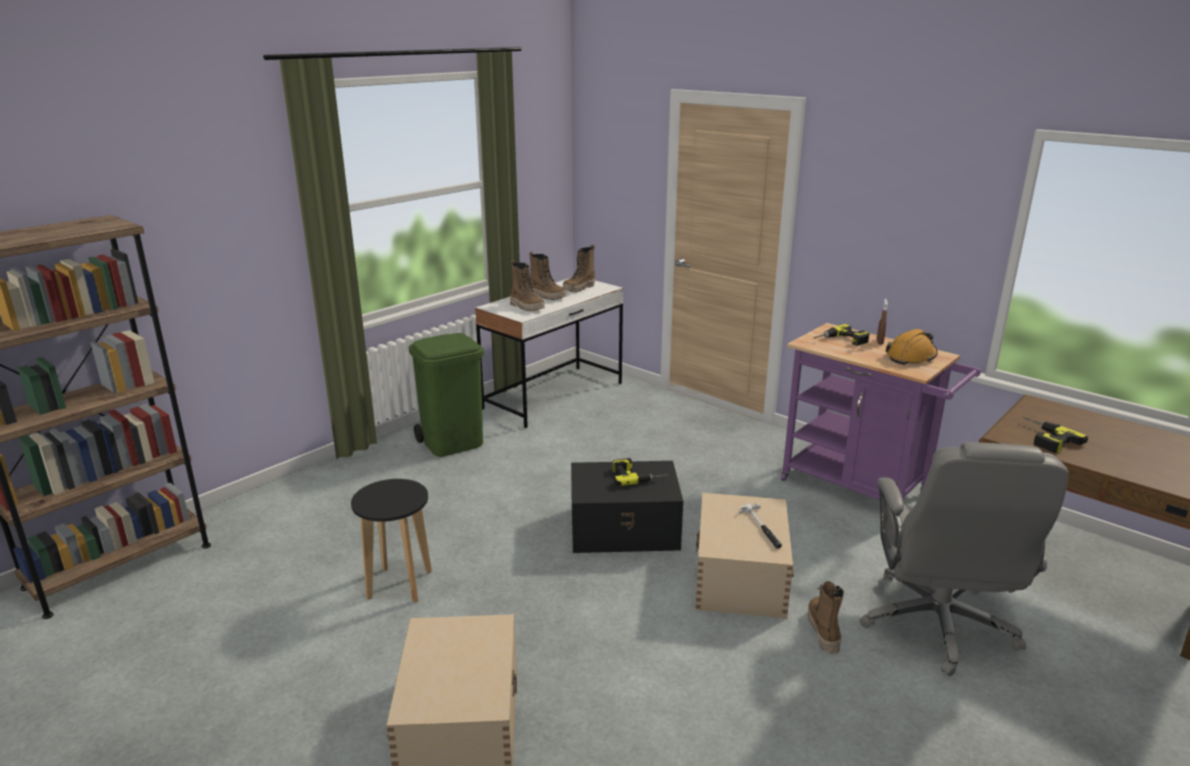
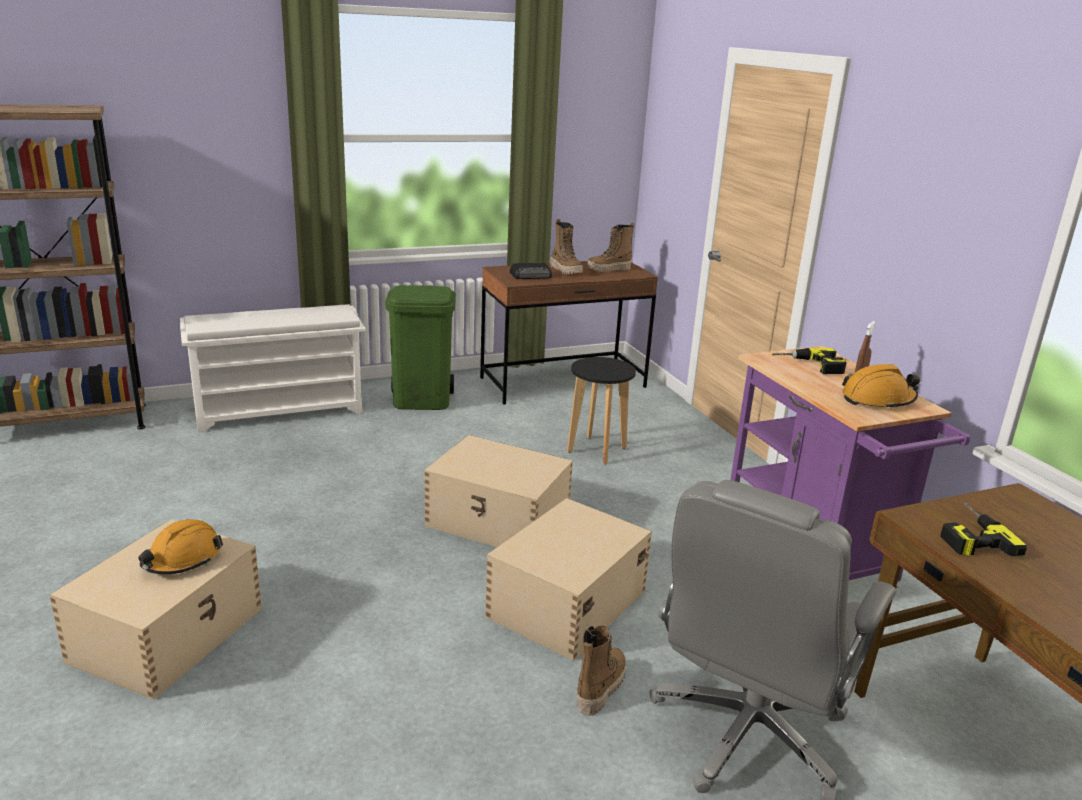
camera: 25 degrees right, 0 degrees up
(332, 488) = (281, 410): none -> white shoe rack
(399, 585) = (247, 504): black stool -> black stool (596, 450)
(467, 648) = (182, 559): none -> orange hard hat
(527, 307) = (532, 275): boot -> radio
(554, 396) = (563, 383): white desk -> brown desk
(625, 529) = (499, 520): black storage box -> beige storage box
(637, 475) = (518, 464): power drill -> none
(761, 528) = (587, 549): hammer -> none

